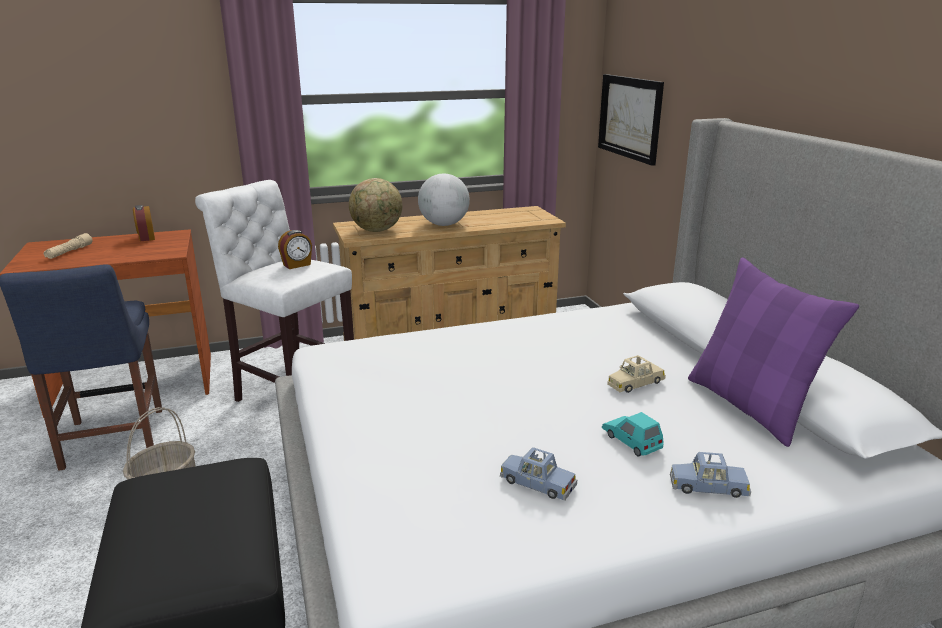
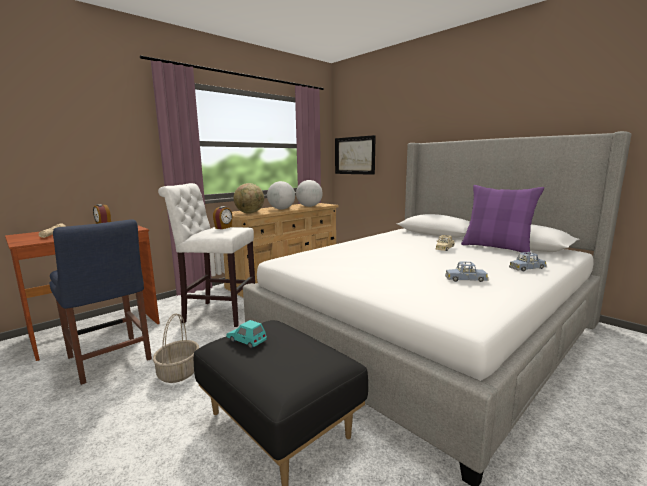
camera: 25 degrees left, 10 degrees down
(504, 222) = (309, 206): none -> globe
(631, 441) = (475, 262): turquoise toy car -> turquoise toy car (246, 340)

